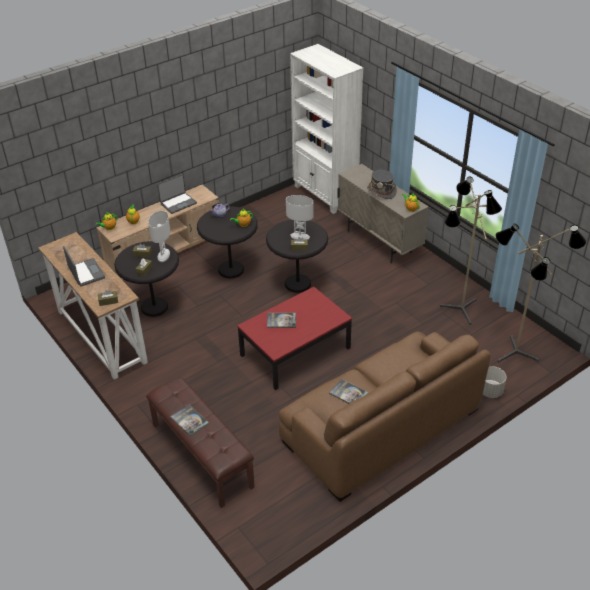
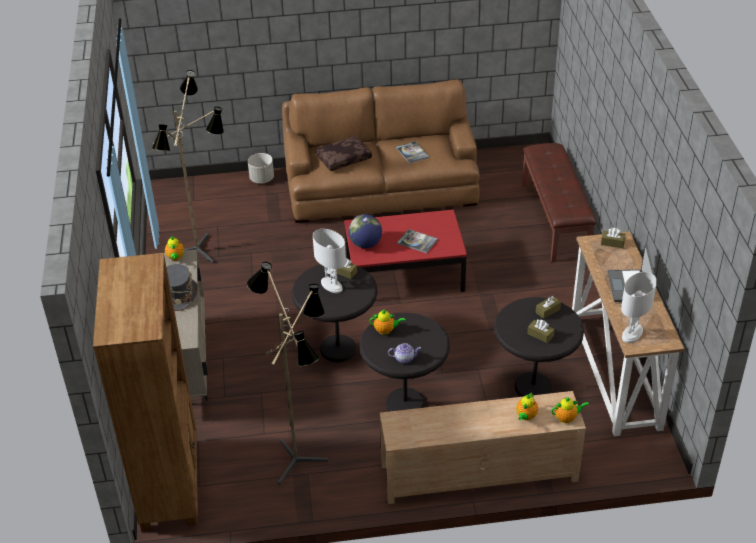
camera: 150 degrees left, 0 degrees up
(163, 256) = (514, 322): white table lamp -> white table lamp (632, 334)
(178, 203) = (444, 425): laptop -> none
(189, 420) = (565, 181): book -> none
(318, 304) = (365, 244): none -> globe
(325, 195) = (170, 483): white bookcase -> brown bookcase
(402, 364) = (343, 158): none -> brown pillow
(515, 356) = (205, 195): floor lamp -> floor lamp (301, 458)

